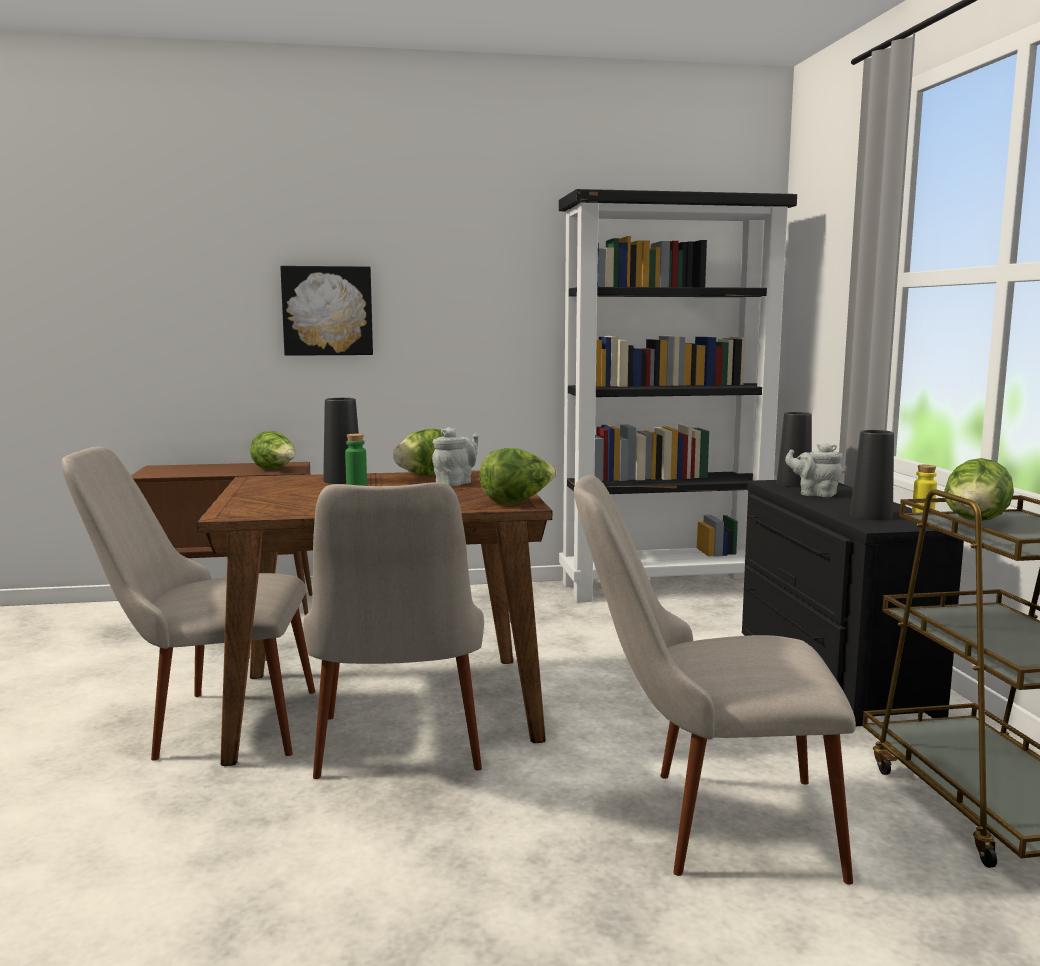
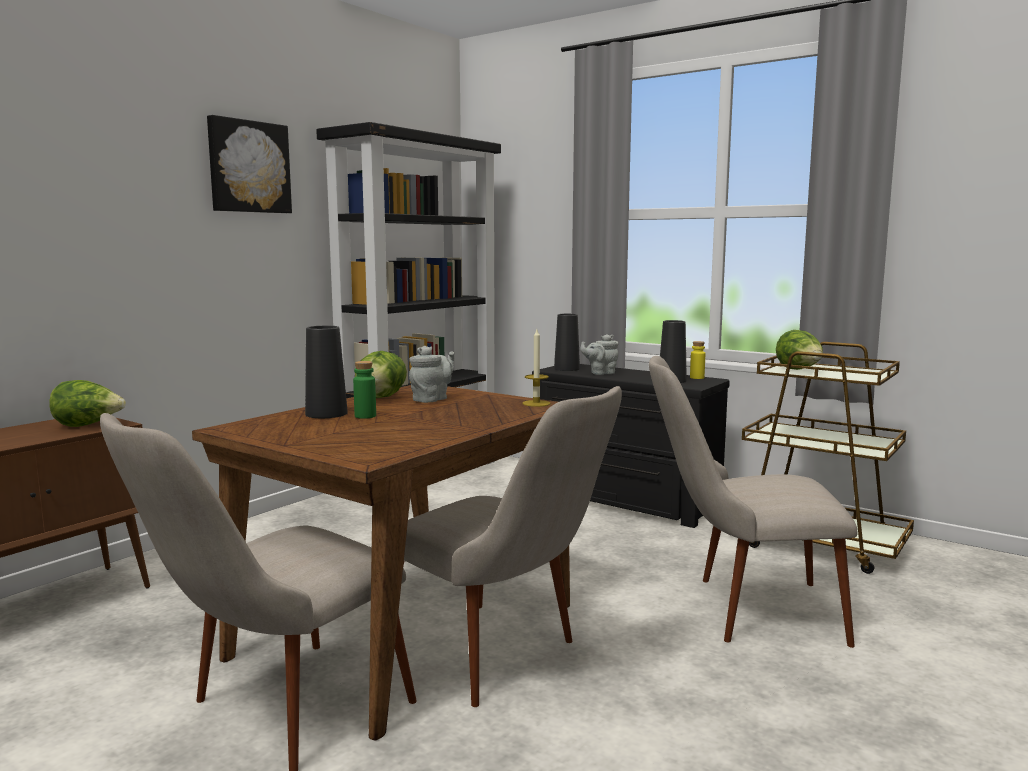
camera: 45 degrees left, 0 degrees up
(327, 311) = (101, 233): picture -> picture (248, 167)
(456, 483) = (432, 399): grey teapot -> grey teapot turned 45 degrees clockwise
(517, 501) = (536, 403): lettuce -> candle
(705, 822) = (741, 609): beige chair -> beige chair turned 45 degrees clockwise

